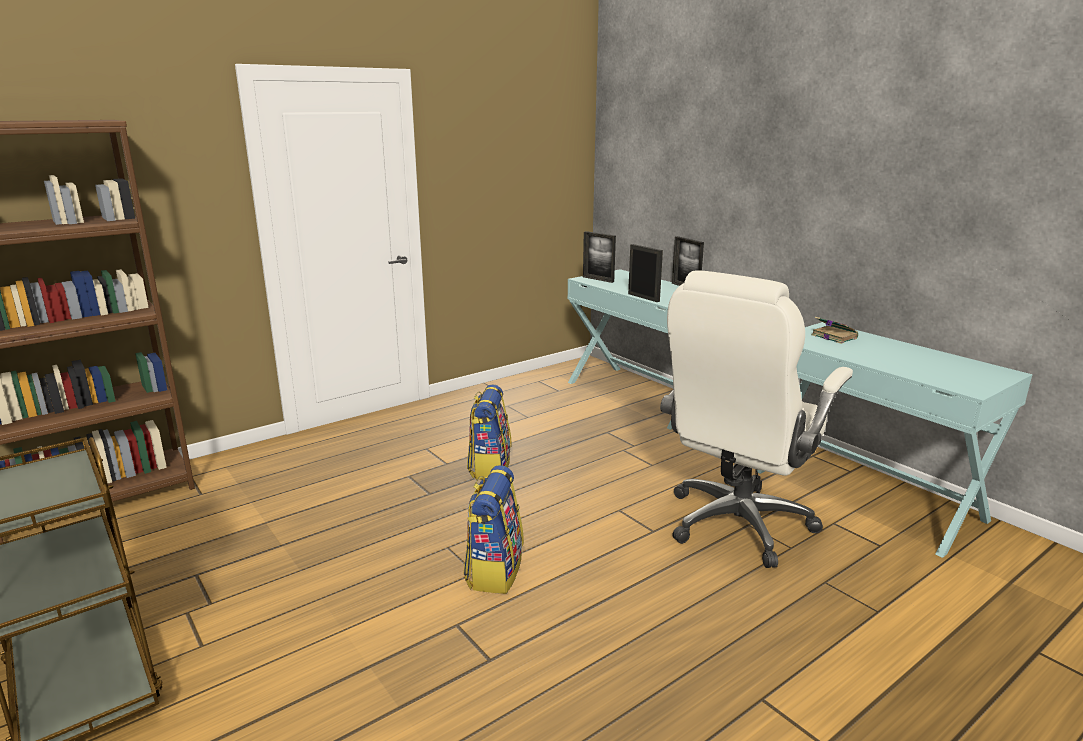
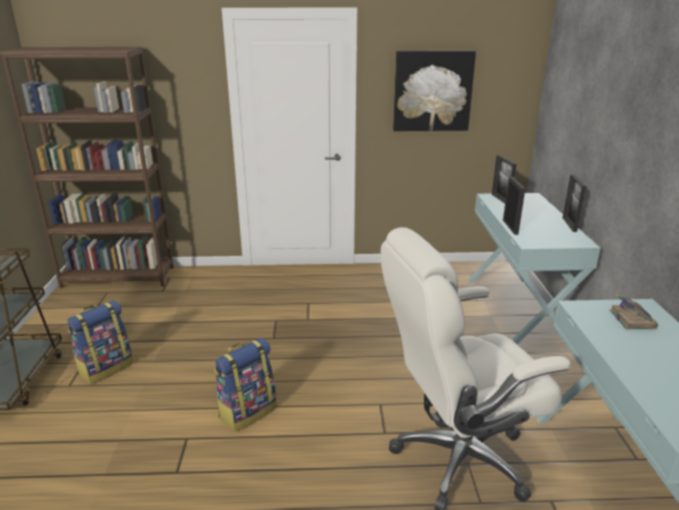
camera: 35 degrees right, 5 degrees up
(489, 467) = (331, 332): backpack -> backpack (106, 368)
(497, 169) = (432, 91): none -> picture

